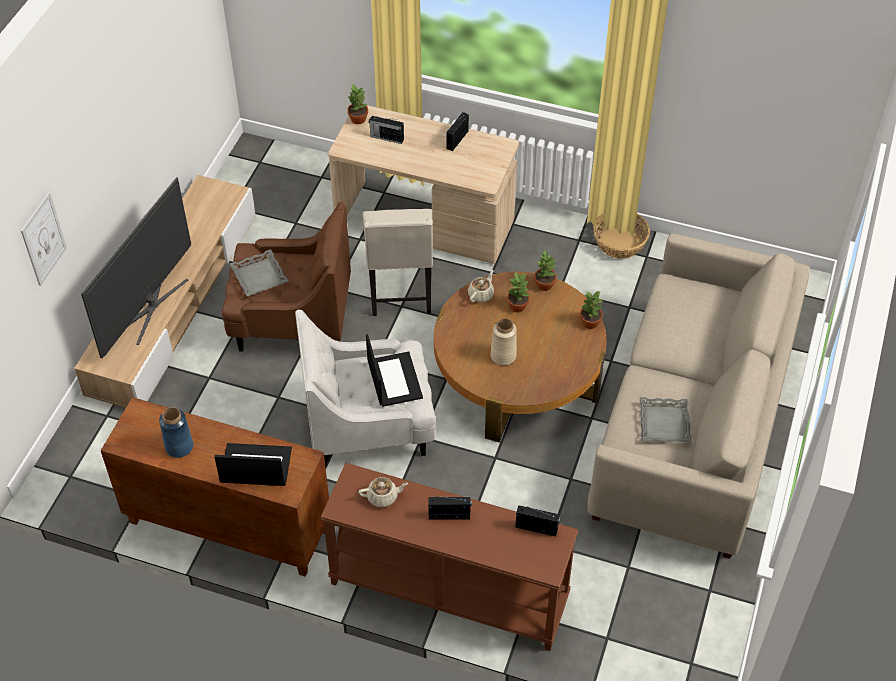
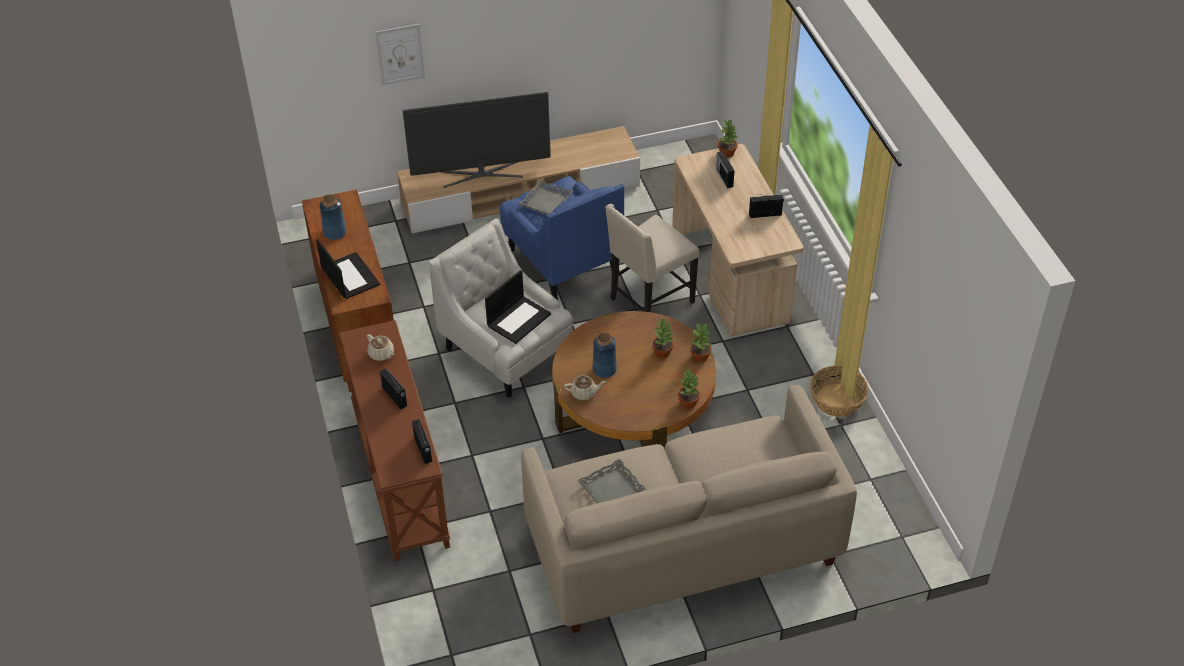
camera: 55 degrees right, 5 degrees down
(292, 322) = (562, 261): brown armchair -> blue armchair
(481, 294) = (653, 326): beige teapot -> beige teapot (584, 393)
(503, 356) = (604, 370): beige vase -> blue vase

